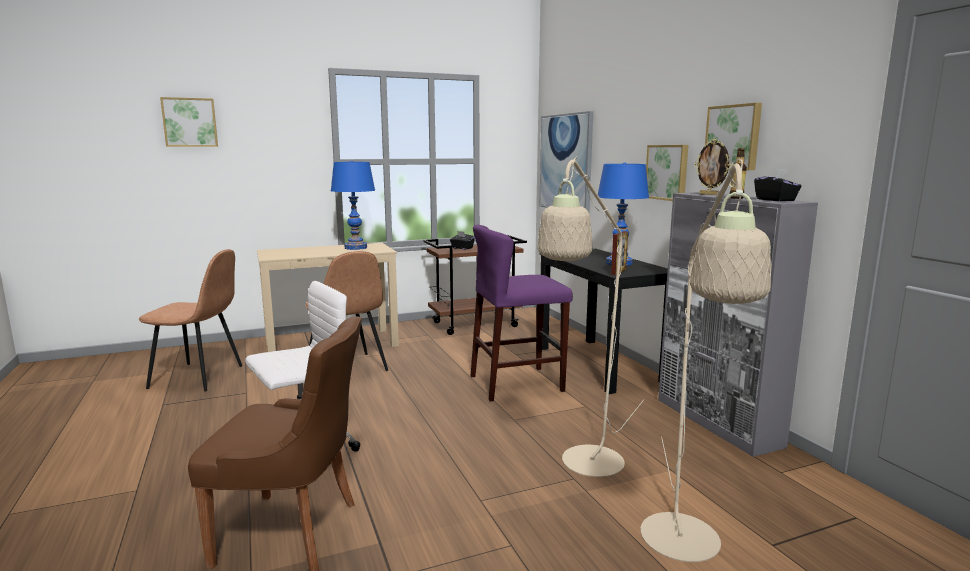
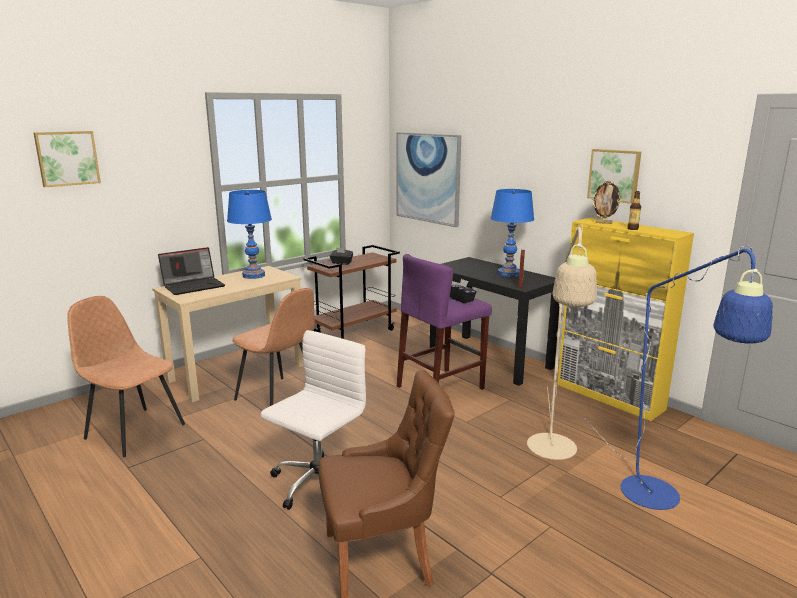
camera: 20 degrees left, 5 degrees up
(199, 377) = (134, 431): brown chair -> brown chair turned 135 degrees counterclockwise
(292, 250) = (194, 286): none -> laptop
(668, 172) = (547, 197): picture -> none
(683, 550) = (658, 501): beige floor lamp -> blue floor lamp
(717, 422) = (610, 397): grey cabinet -> yellow cabinet
(775, 200) = (664, 231): black tissue box -> black tissue box (462, 299)

